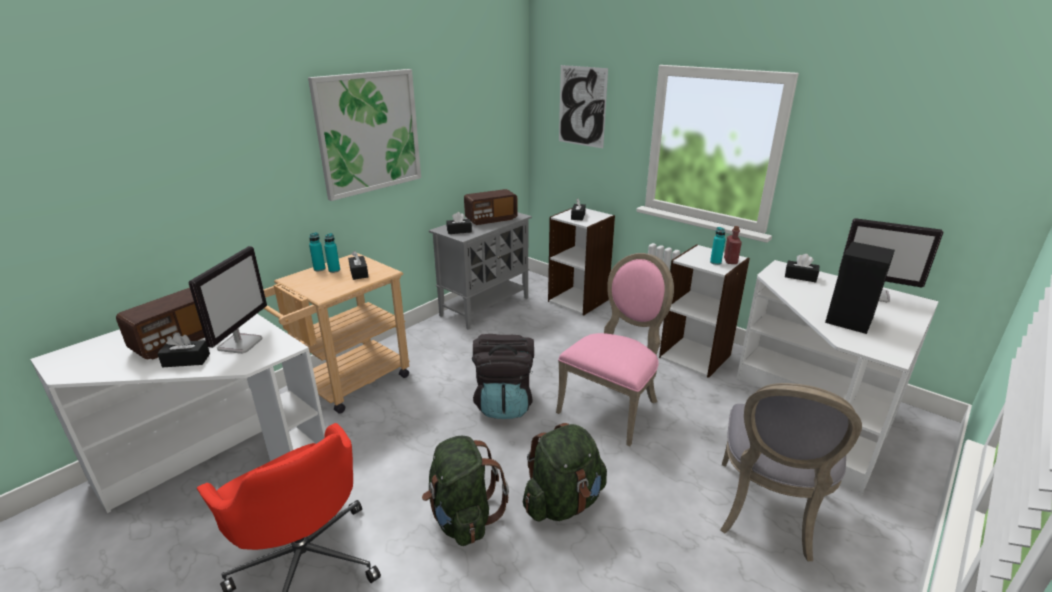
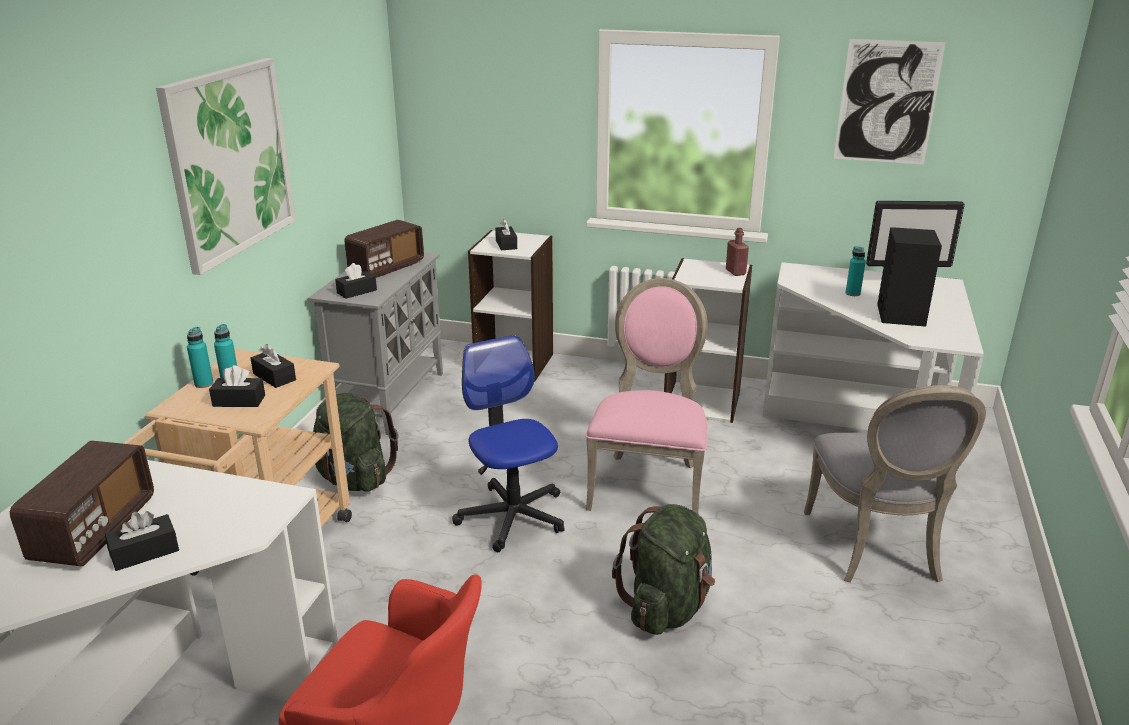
camera: 25 degrees left, 0 degrees up
(240, 343) = (205, 510): monitor -> none
(463, 518) = (562, 664): green backpack -> green backpack (354, 479)
(504, 403) = (512, 516): black backpack -> office chair
(582, 106) = (486, 90): picture -> picture (887, 102)
(715, 262) = (721, 277): turquoise bottle -> turquoise bottle (852, 293)
(800, 277) = (822, 277): black tissue box -> black tissue box (239, 401)

